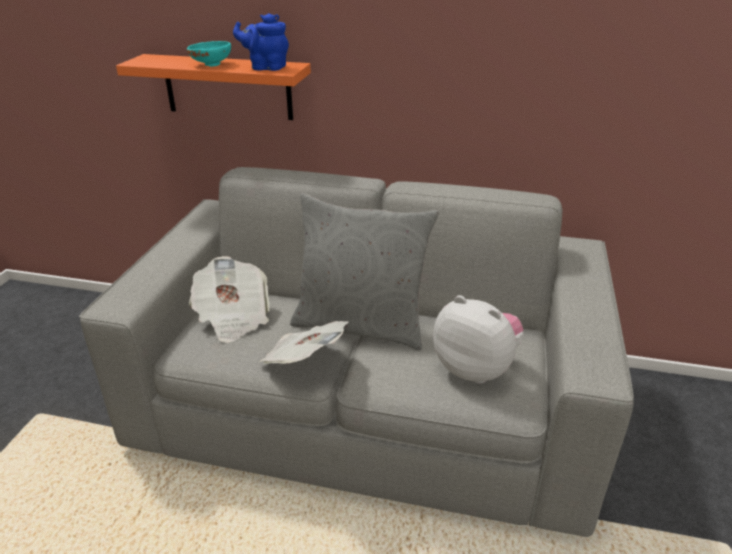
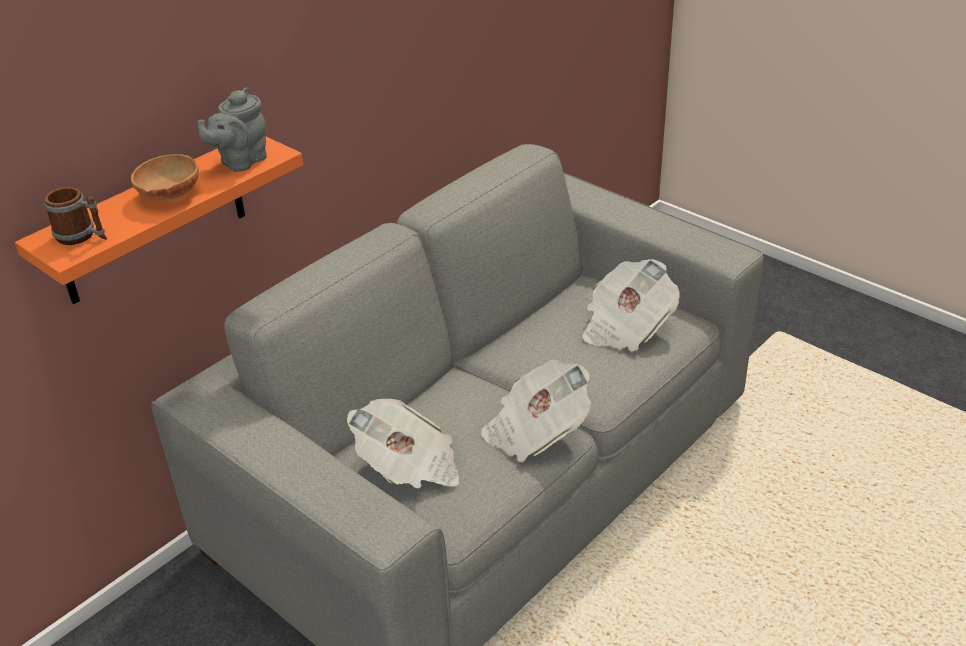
camera: 60 degrees left, 5 degrees up
(154, 61) = (82, 236): none -> mug
(210, 64) = (169, 196): turquoise bowl -> brown bowl
(266, 67) = (241, 162): blue teapot -> grey teapot
(361, 324) = (499, 375): grey pillow -> none
(475, 368) = (626, 326): plush toy -> newspaper

